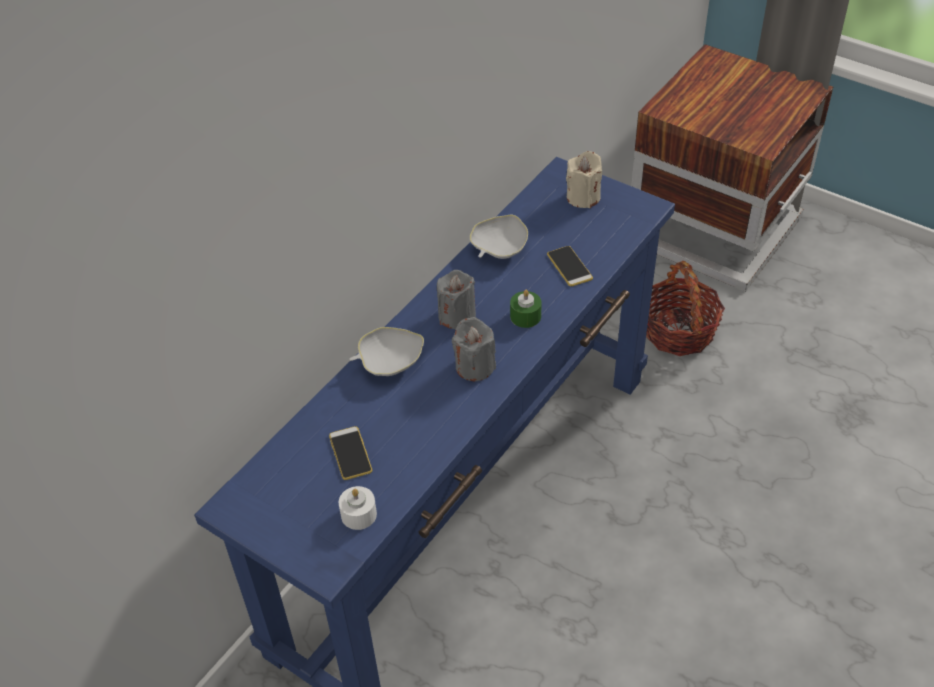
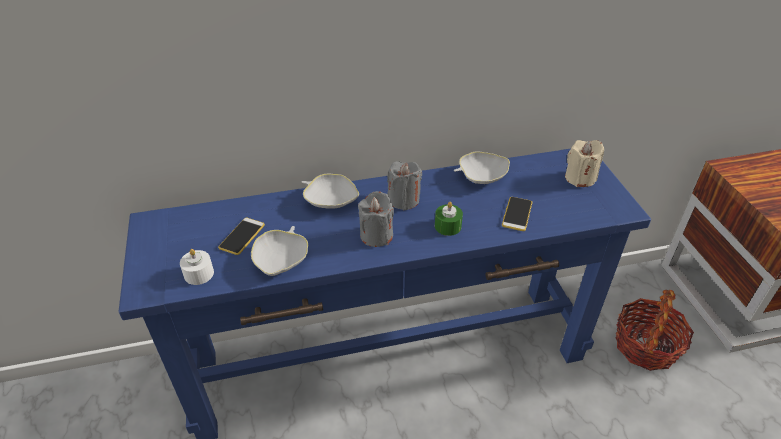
camera: 40 degrees right, 5 degrees down
(420, 448) = (281, 261): none -> white bowl

